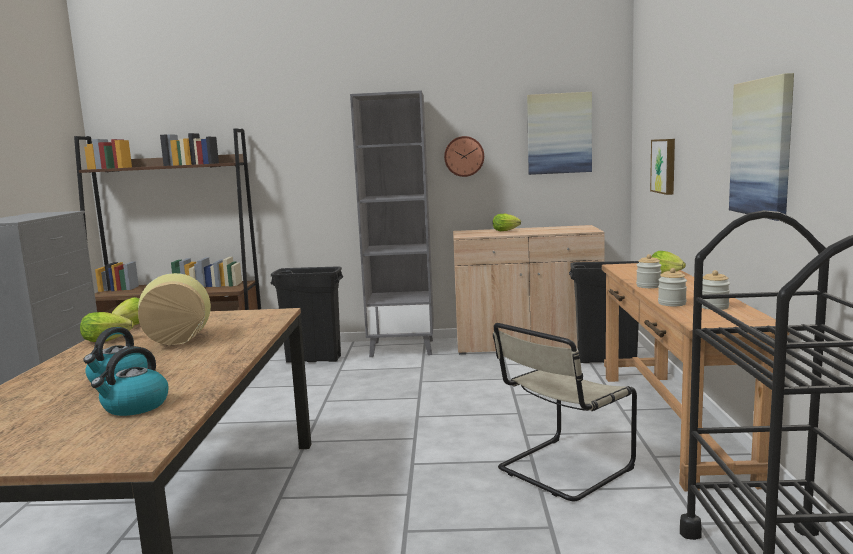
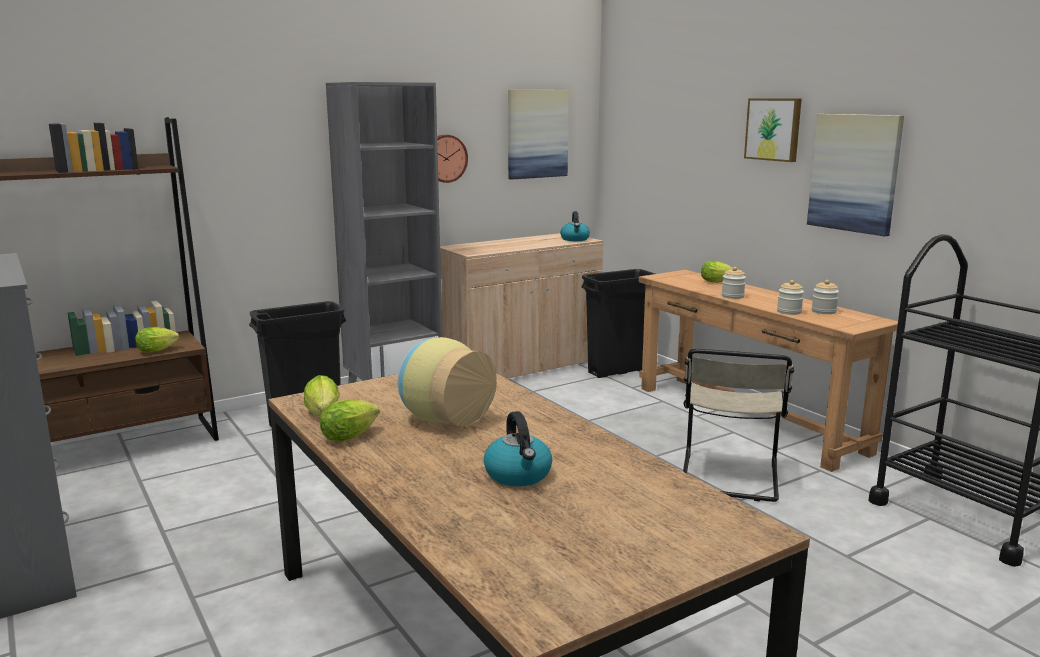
camera: 35 degrees left, 5 degrees up
(135, 406) = (622, 494): kettle -> kettle (575, 239)
(507, 231) = (501, 244): lettuce -> lettuce (159, 350)
(665, 166) = (675, 175): picture -> picture (774, 129)

